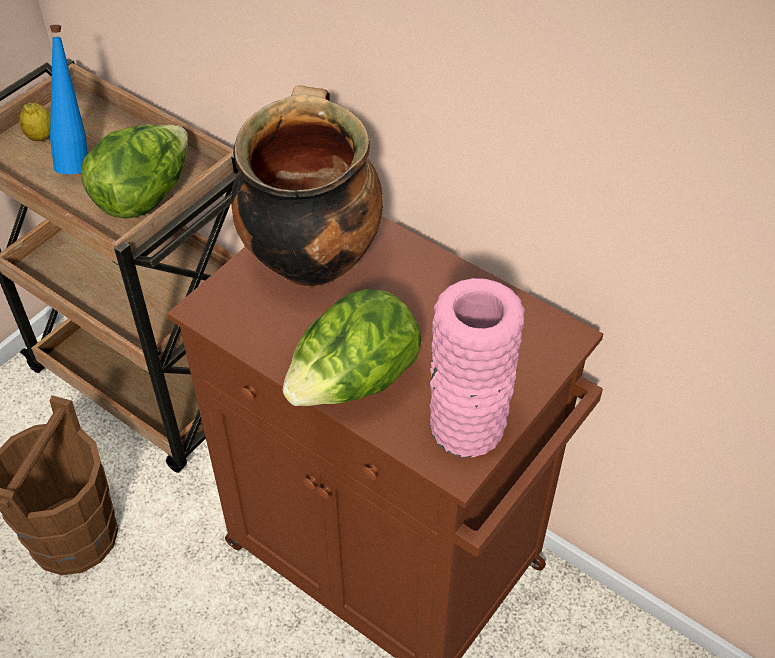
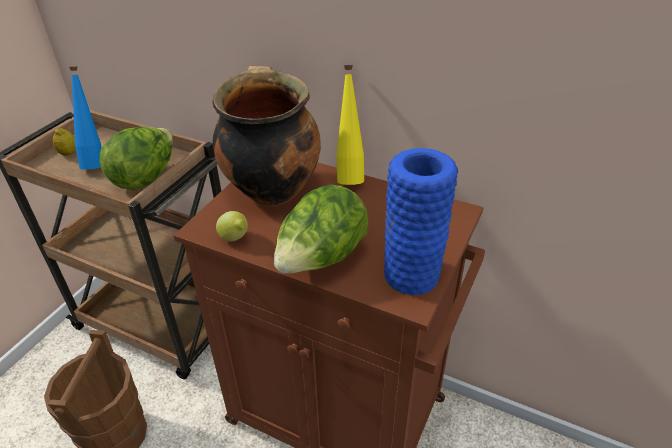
camera: 10 degrees left, 10 degrees down
(246, 333) = (235, 239): none -> lemon
(426, 250) = (349, 176): none -> yellow bottle
(467, 425) = (411, 274): pink vase -> blue vase

